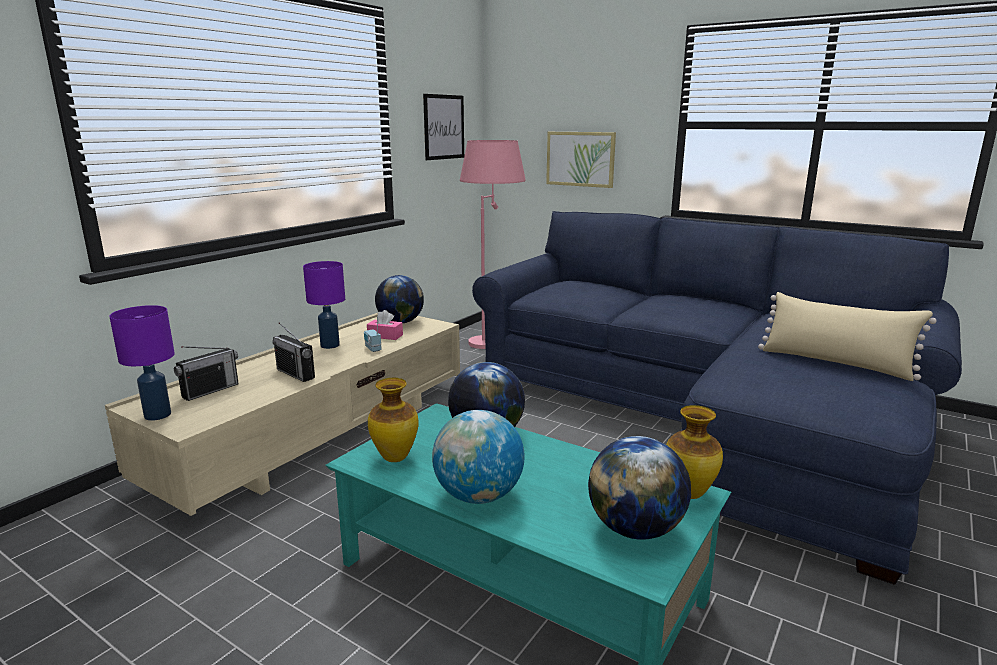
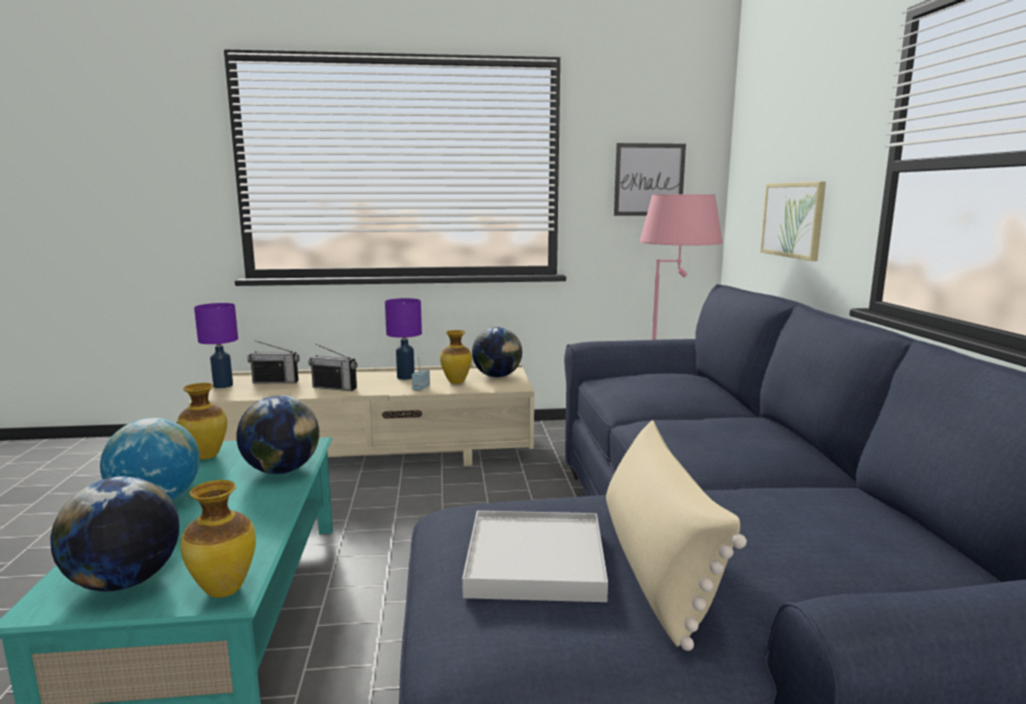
camera: 50 degrees right, 5 degrees down
(295, 374) = (335, 388): radio -> radio turned 75 degrees counterclockwise
(385, 336) = (456, 382): pink tissue box -> vase
(813, 381) = (536, 561): none -> white tray

